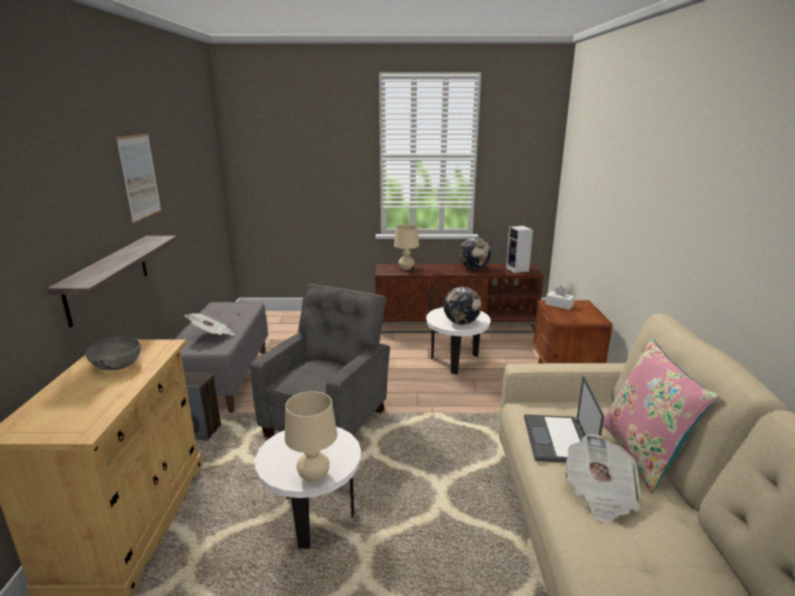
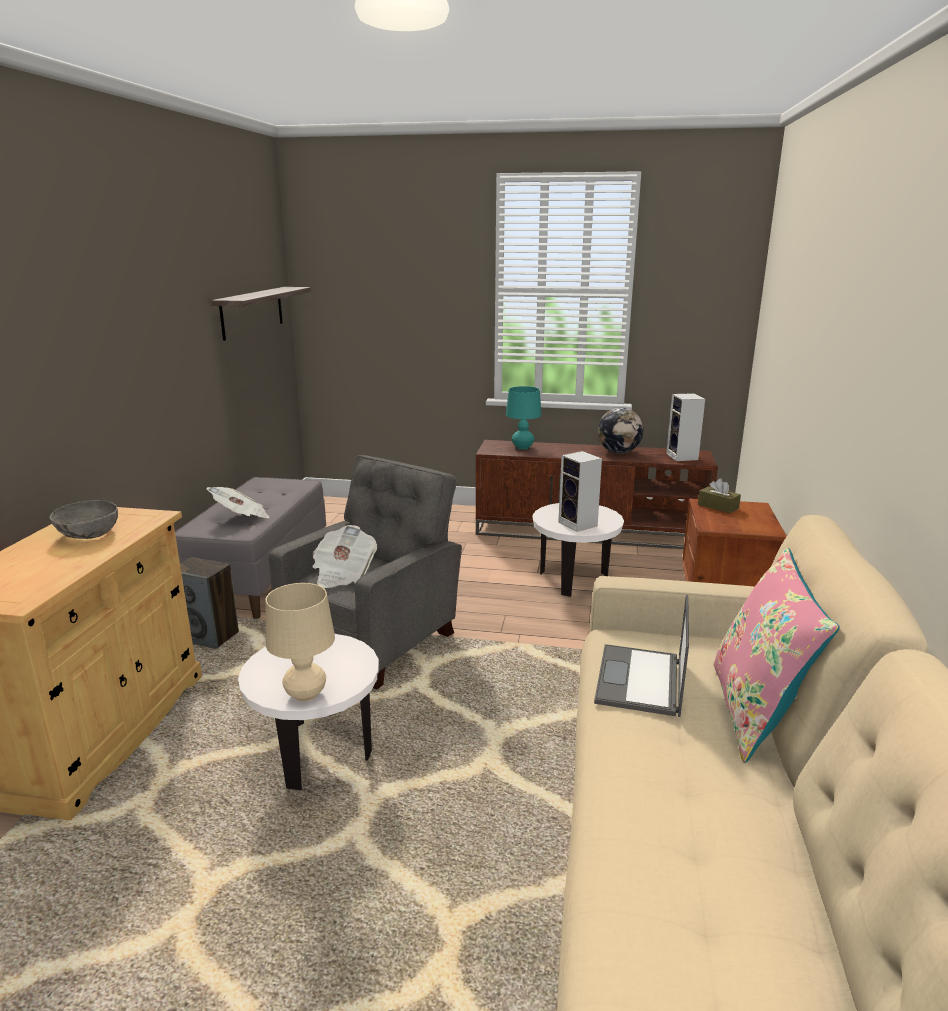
camera: 10 degrees right, 0 degrees up
(108, 278) = (100, 429): shelf -> shelf (252, 312)
(139, 177) = (155, 306): picture -> none
(406, 268) = (522, 447): beige table lamp -> turquoise table lamp
(461, 323) = (579, 524): globe -> speaker
(559, 305) = (718, 506): white tissue box -> brown tissue box
(599, 494) = (667, 754): newspaper -> newspaper (343, 573)

